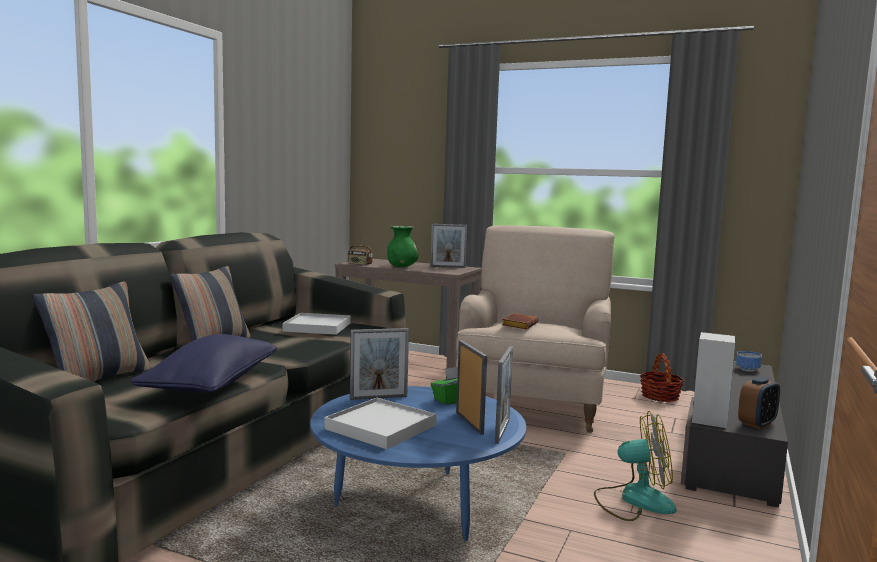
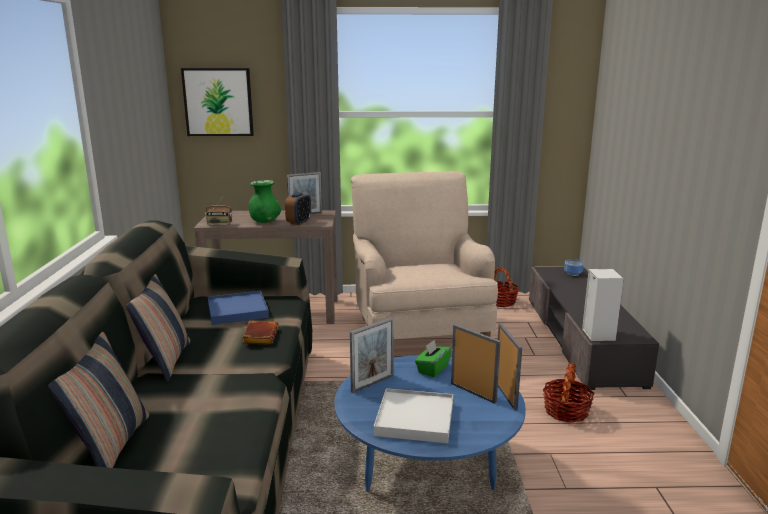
camera: 25 degrees left, 10 degrees up
(211, 385) = (243, 421): blue pillow -> none
(317, 327) = (237, 311): white tray -> blue tray
(389, 156) = (218, 102): none -> picture
(519, 325) = (418, 273): brown book -> brown book (259, 336)
(634, 500) = (566, 411): fan -> basket
(757, 424) = (628, 331): alarm clock -> alarm clock (299, 222)

